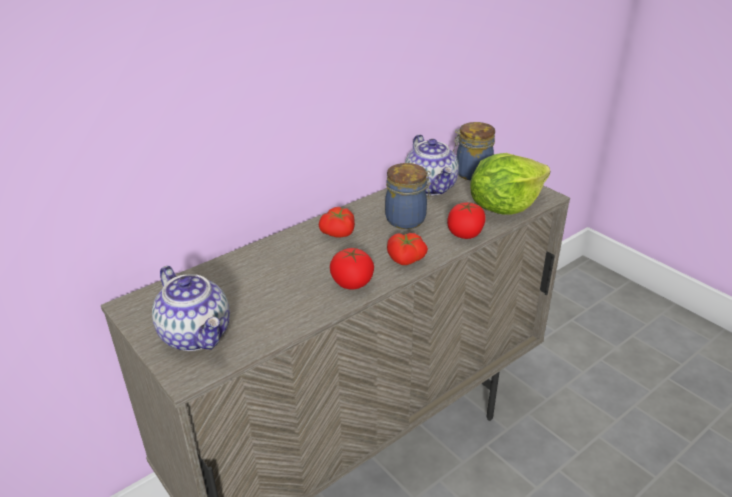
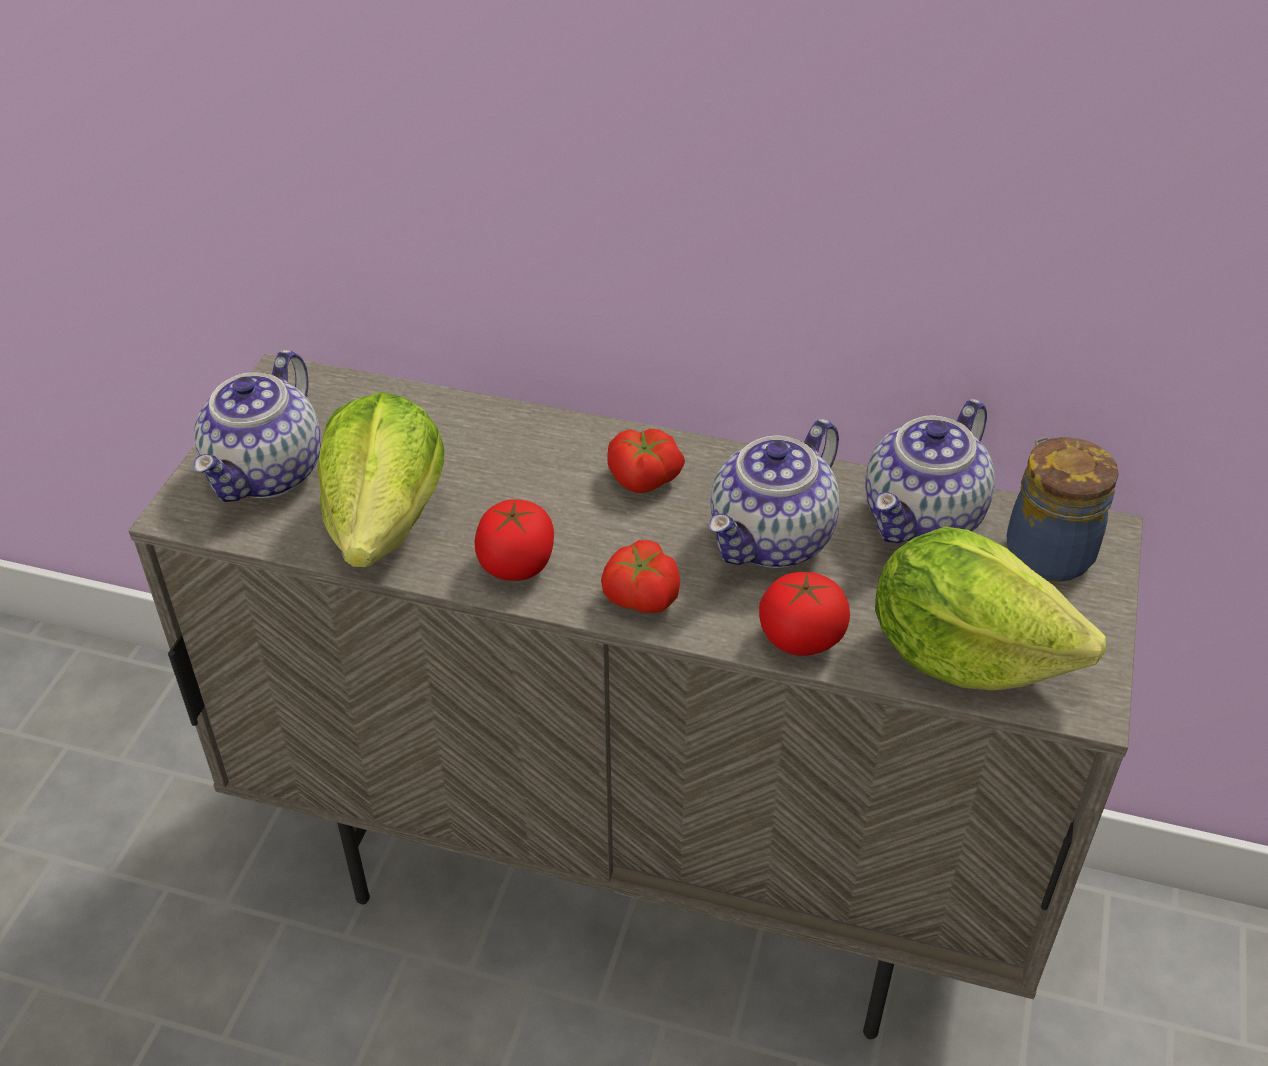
camera: 55 degrees right, 10 degrees up
(280, 309) = (386, 522): none -> lettuce
(407, 219) = (772, 540): jar -> teapot

